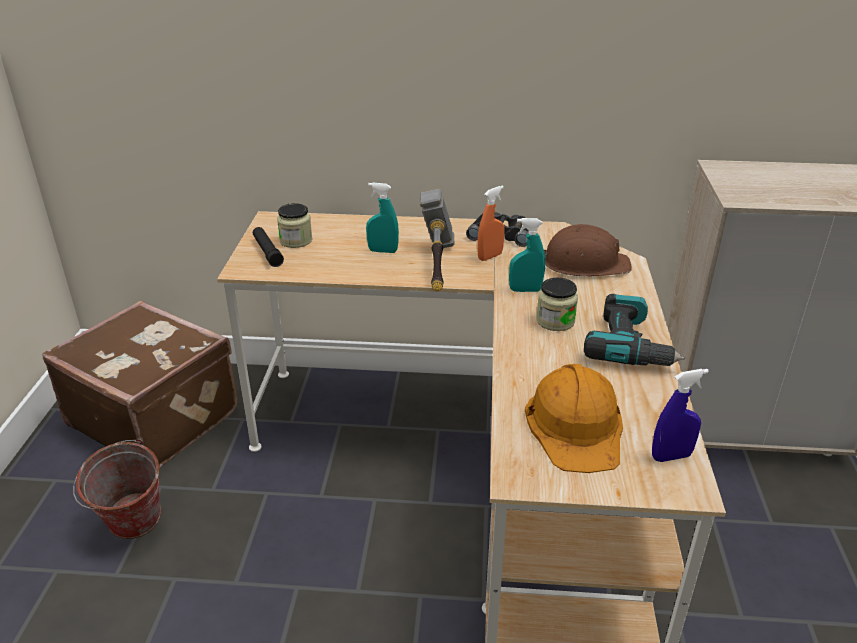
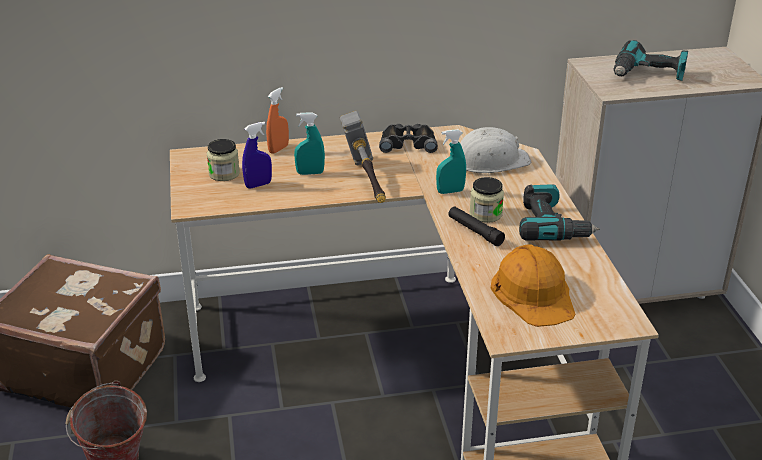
camera: 15 degrees left, 0 degrees up
(267, 252) = (204, 188): black flashlight -> black flashlight (475, 231)
(490, 256) = (407, 165): orange spray bottle -> orange spray bottle (278, 149)
(584, 263) = (490, 161): brown hard hat -> white hard hat
(671, 456) = (610, 303): blue spray bottle -> blue spray bottle (258, 185)
(791, 185) = (648, 74): none -> power drill

